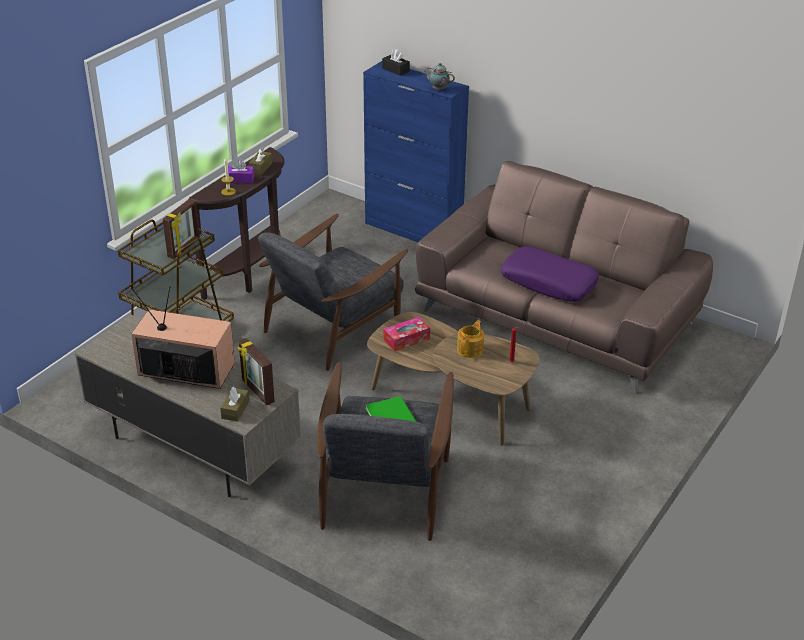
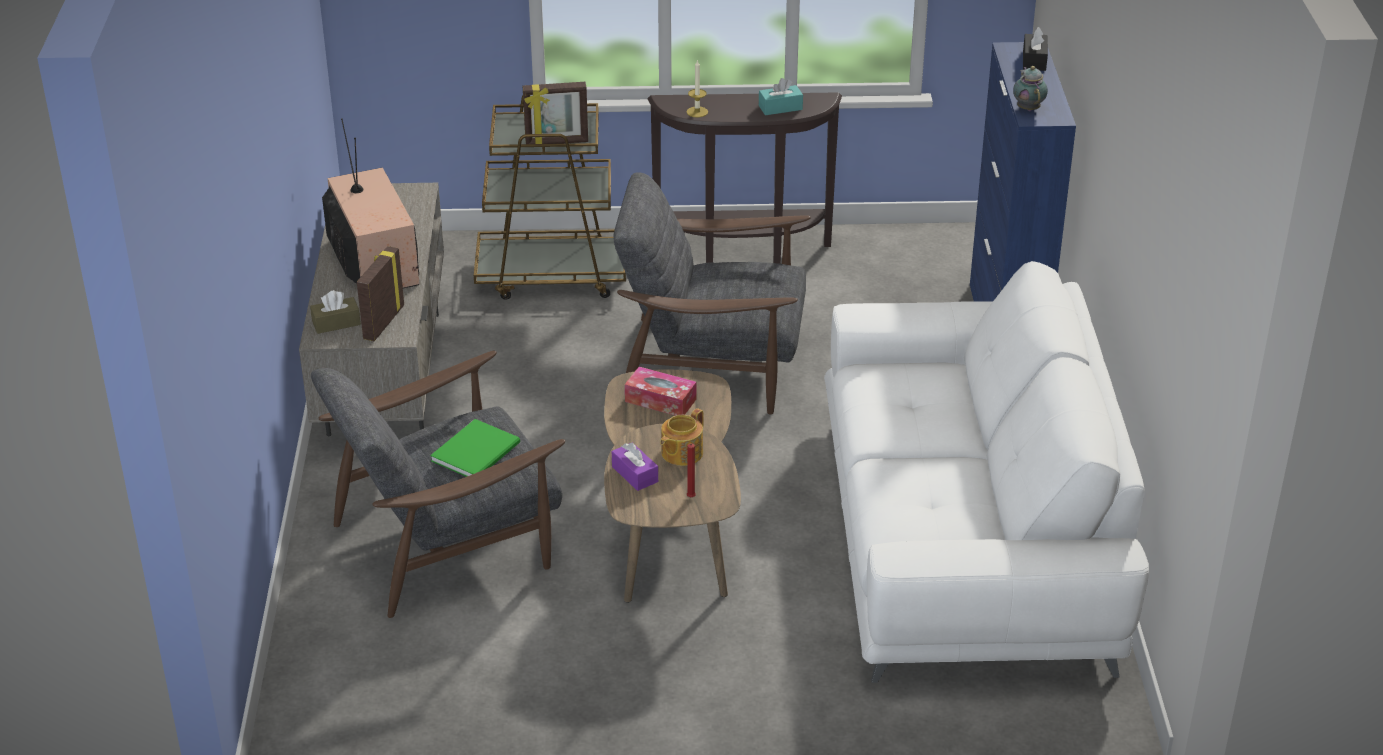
camera: 55 degrees right, 0 degrees up
(240, 179) = (734, 107): purple tissue box -> purple tissue box (635, 474)
(261, 167) = (780, 107): brown tissue box -> turquoise tissue box
(470, 349) = (681, 453): teapot -> teapot turned 135 degrees clockwise
(549, 282) = (911, 456): purple pillow -> none
(557, 317) = (965, 538): brown sofa -> white sofa

